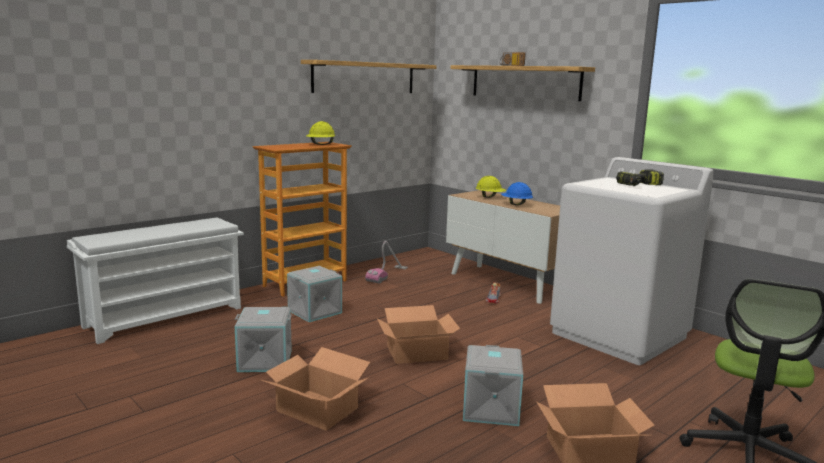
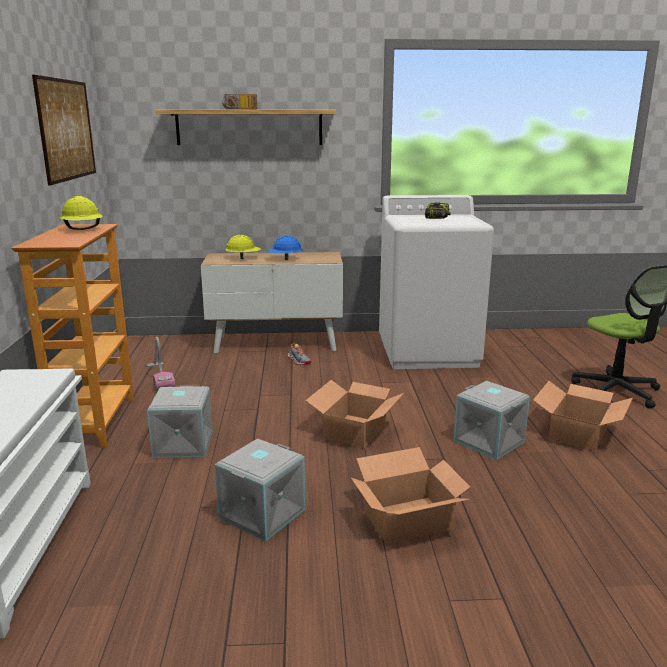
camera: 50 degrees left, 5 degrees up
(364, 77) = (67, 130): shelf -> picture

